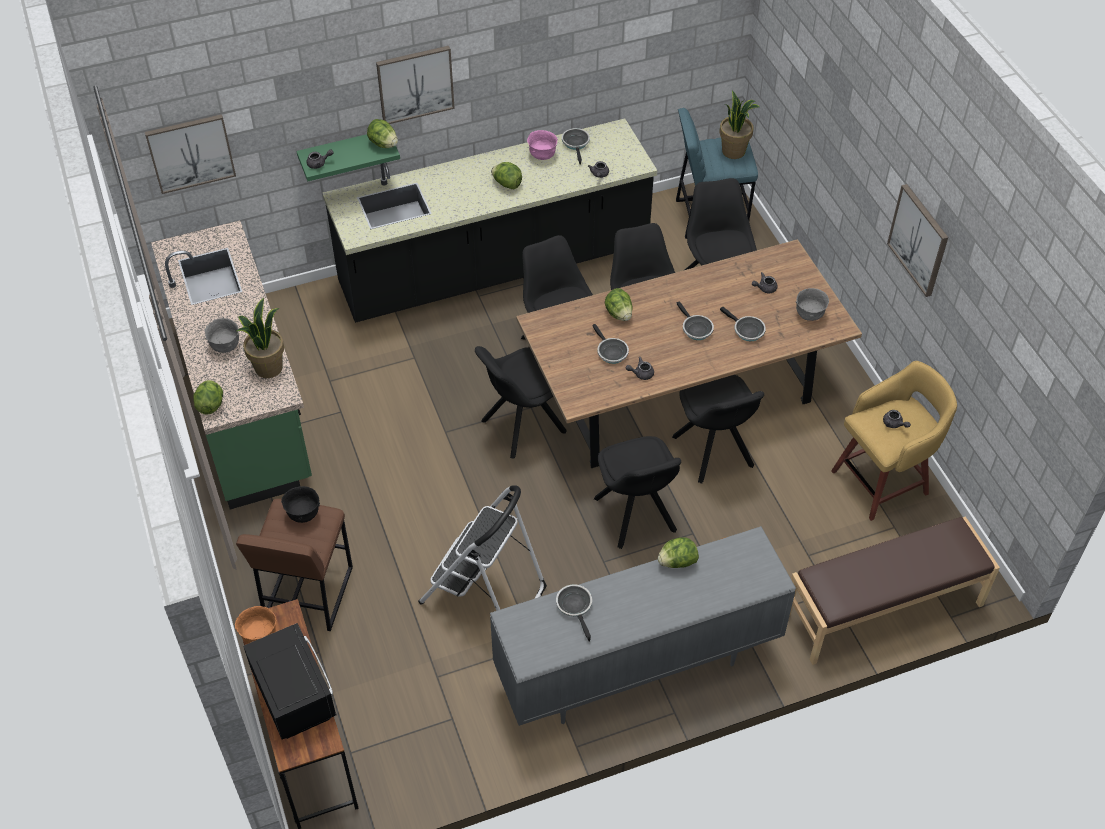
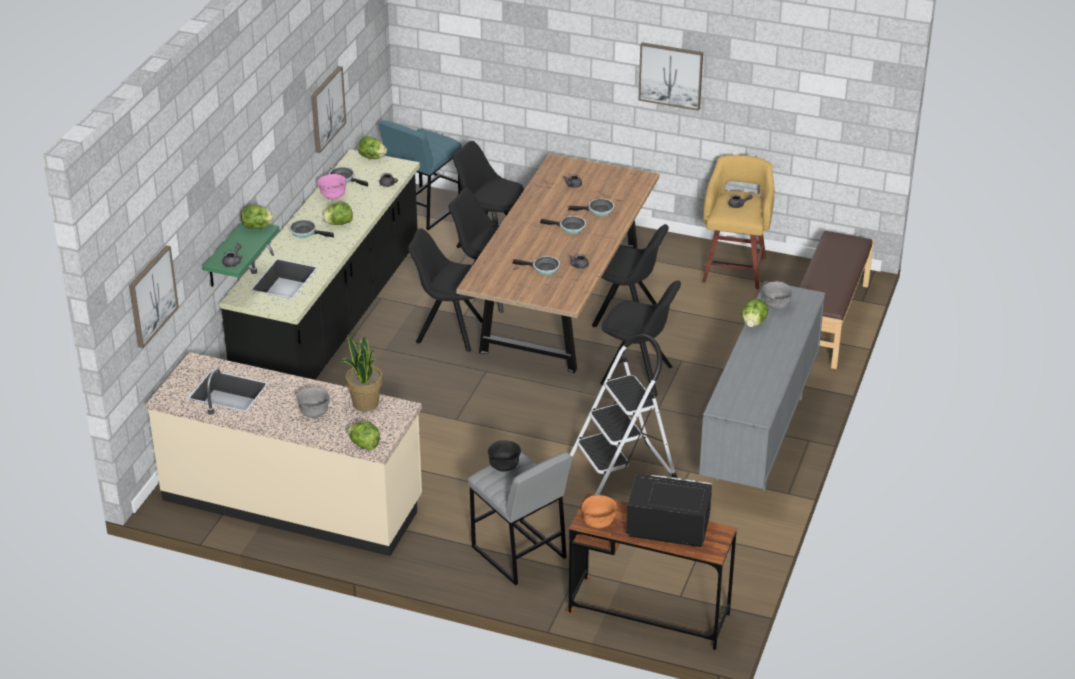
camera: 50 degrees left, 15 degrees down
(245, 402) = (293, 500): green counter -> beige counter
(307, 595) = (520, 553): brown stool -> grey stool
(415, 84) = (253, 165): picture -> picture (326, 109)
(522, 426) = (498, 383): black chair -> none
(575, 607) = (740, 378): frying pan -> frying pan (305, 232)
(619, 314) = (514, 249): lettuce -> lettuce (372, 157)
(734, 151) = (429, 138): potted plant -> none
(809, 315) = (618, 182): grey bowl -> grey bowl (776, 306)

